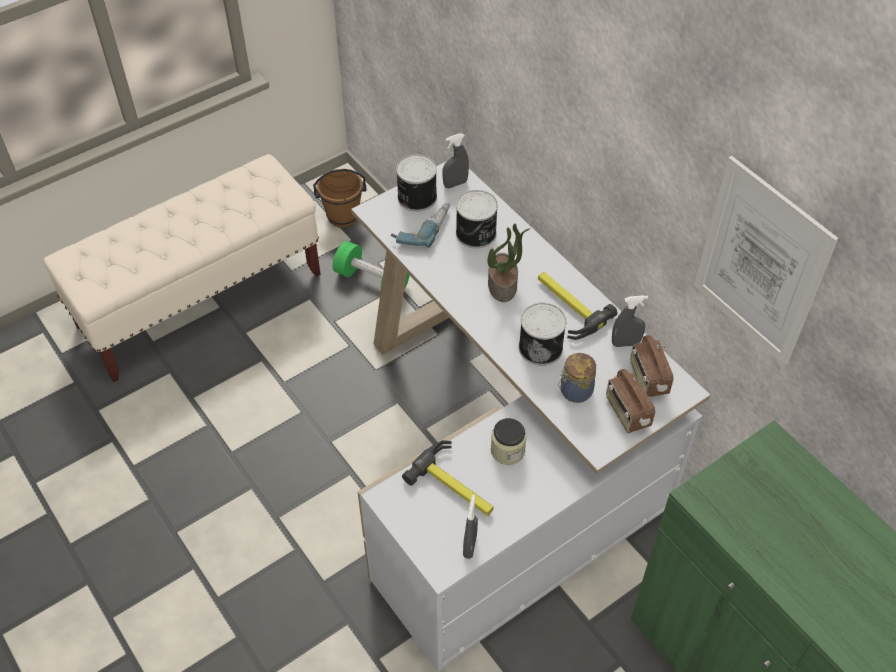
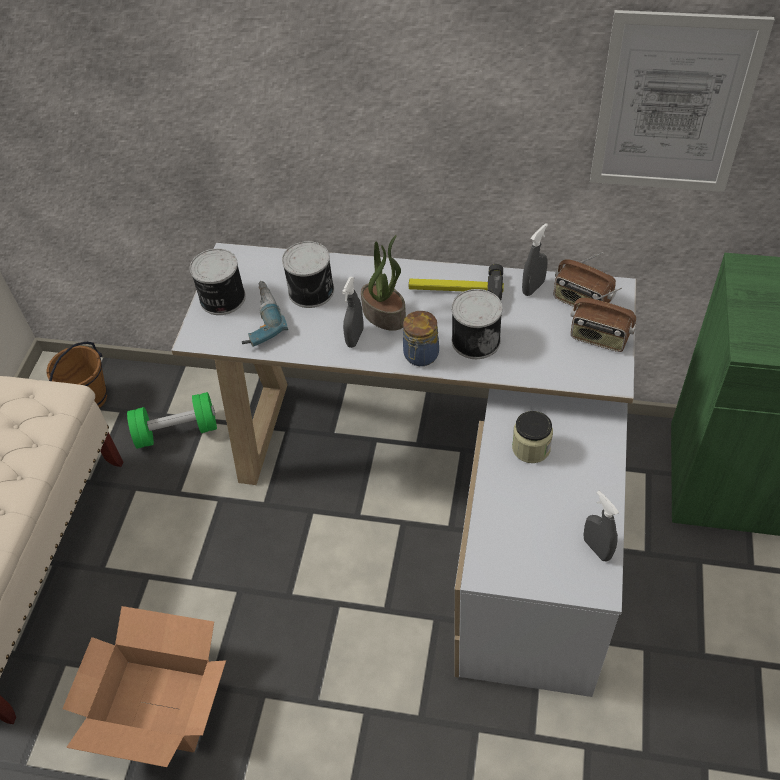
camera: 40 degrees left, 0 degrees up
(193, 439) = (159, 704): none -> cardboard box
(455, 184) = (243, 264): grey spray bottle -> grey spray bottle (355, 338)
(456, 485) = (527, 510): hammer -> none
(574, 391) = (543, 353): jar -> jar (420, 356)

